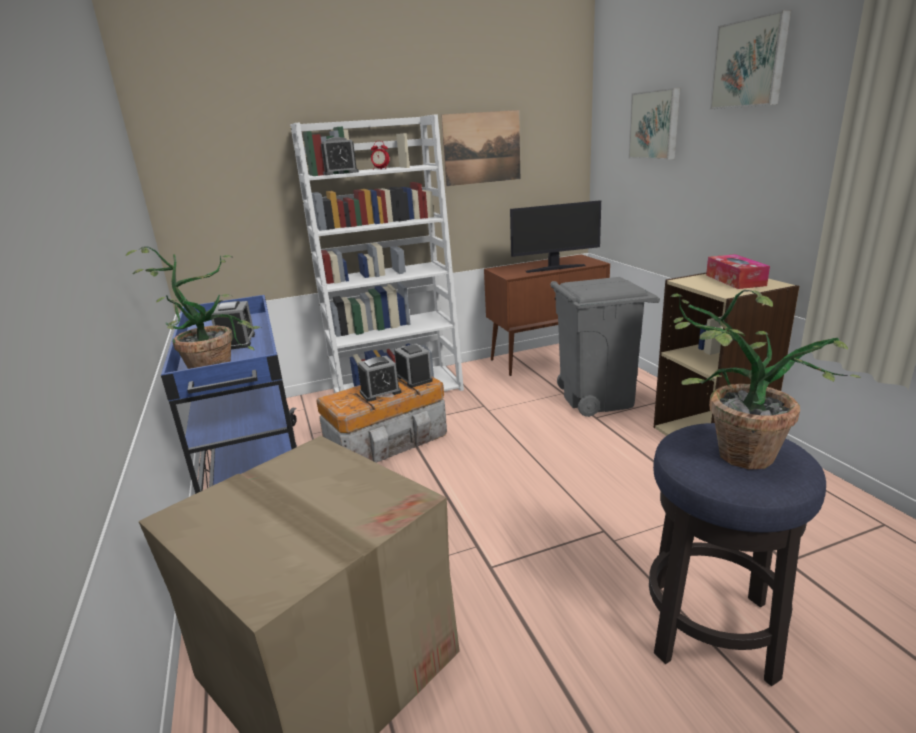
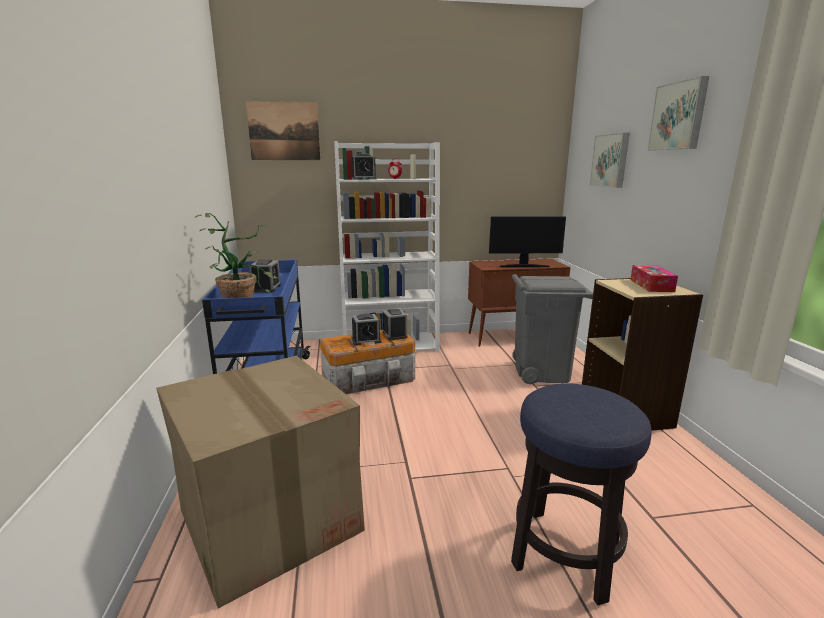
camera: 10 degrees right, 5 degrees down
(482, 148) = (476, 169): picture -> picture (284, 131)
(728, 453) = (577, 405): potted plant -> none

